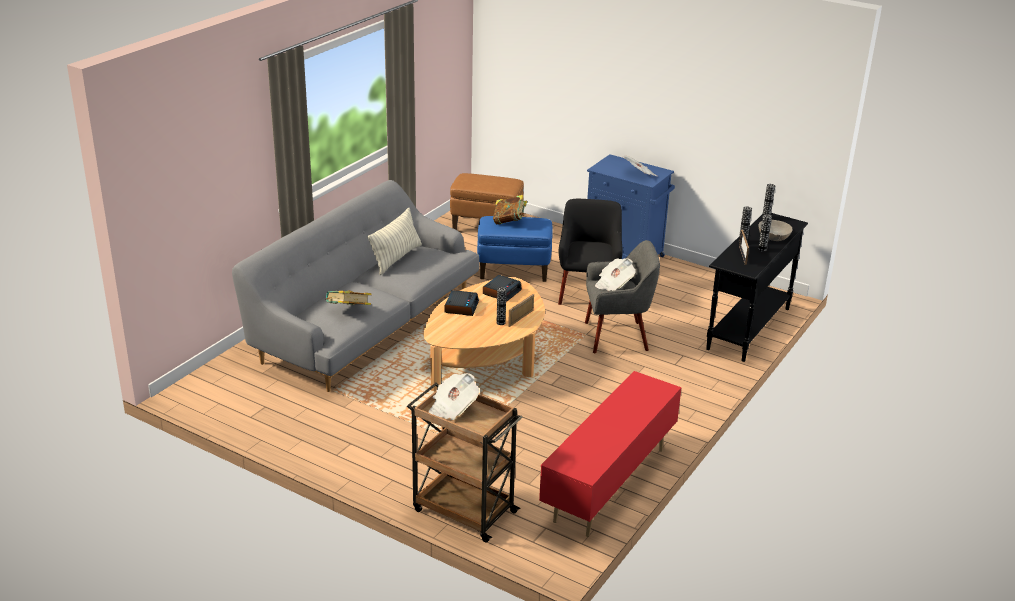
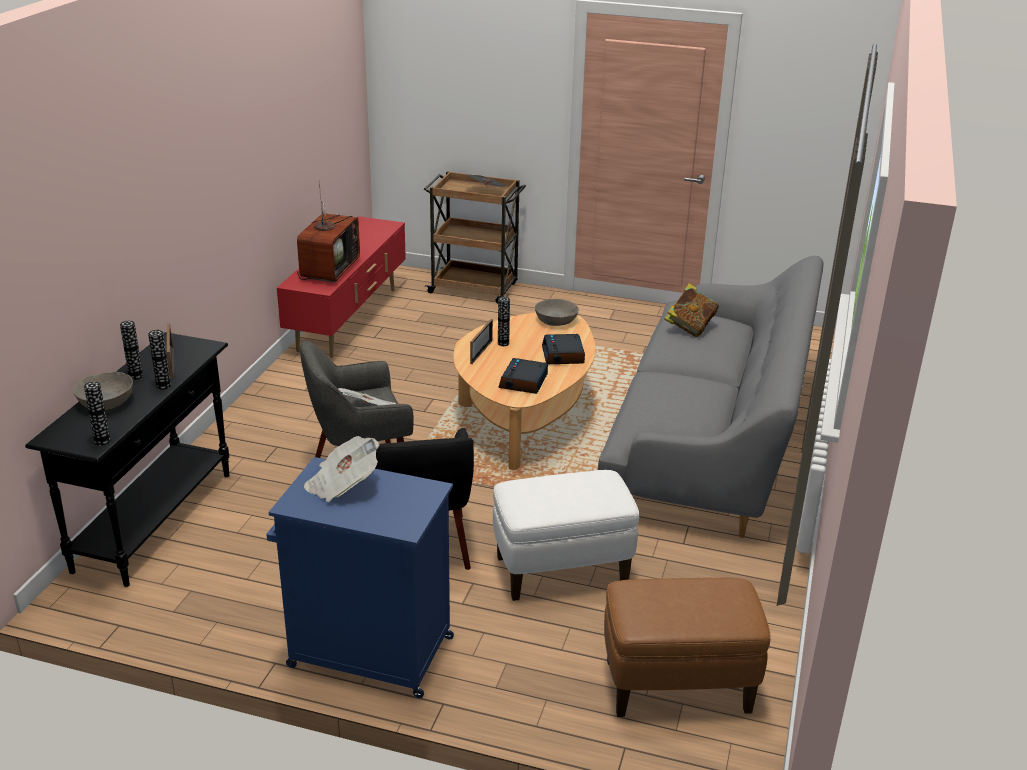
camera: 165 degrees right, 0 degrees up
(396, 258) = (703, 406): pillow -> none
(447, 336) = (556, 320): none -> grey bowl
(509, 222) = (578, 496): book -> none
(514, 271) = (561, 571): blue ottoman -> white ottoman
(632, 402) = (329, 269): none -> television

